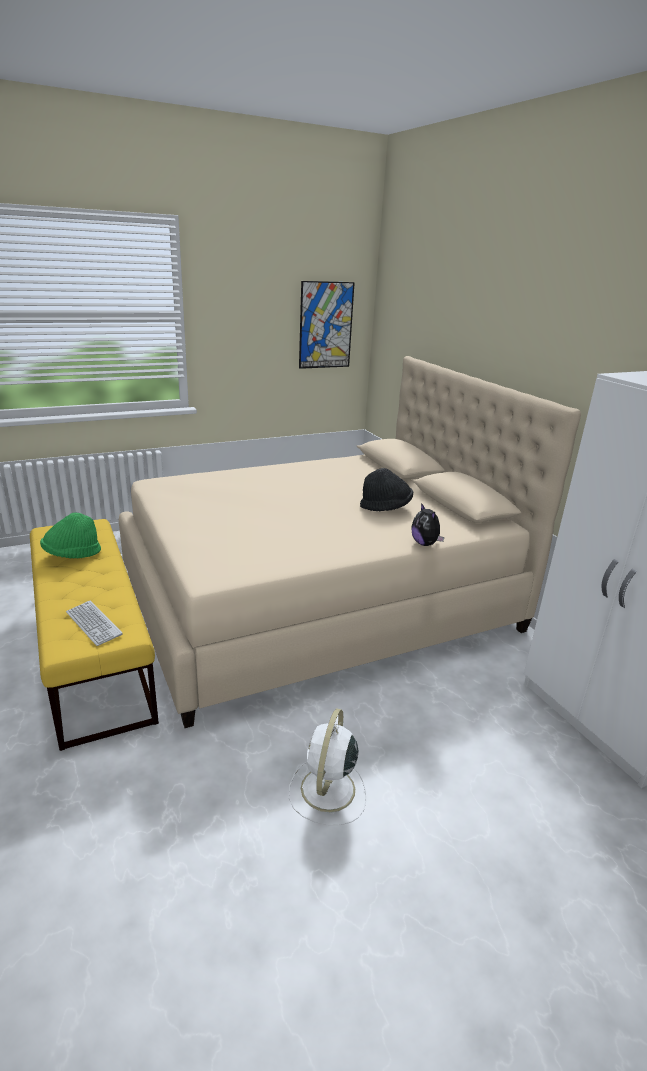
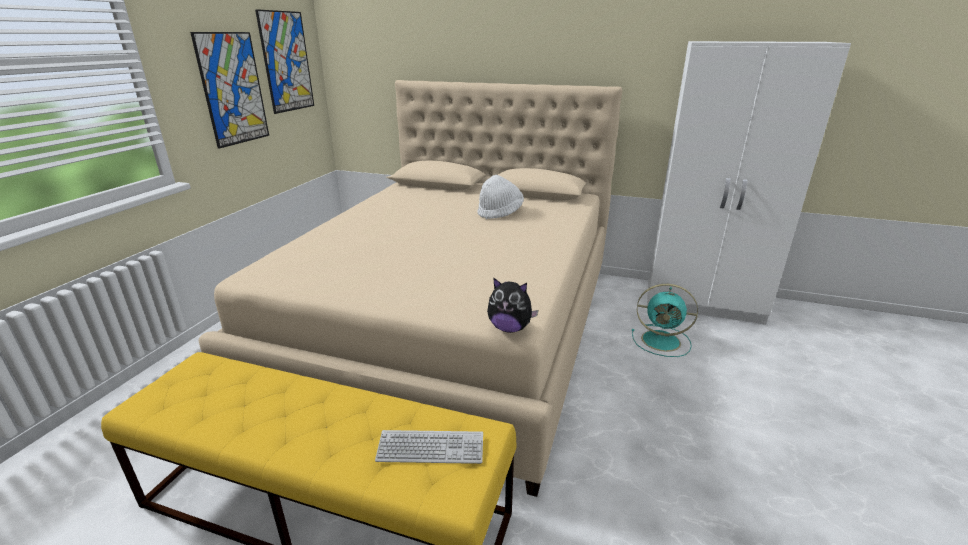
camera: 45 degrees left, 0 degrees up
(72, 555) = (243, 407): green hat -> none
(260, 344) = (233, 89): none -> picture
(327, 791) = (686, 448): white fan -> none
(385, 507) = (500, 212): black hat -> white hat
(425, 544) = (577, 224): plush toy -> plush toy (510, 328)
(476, 718) = (662, 341): none -> turquoise fan

